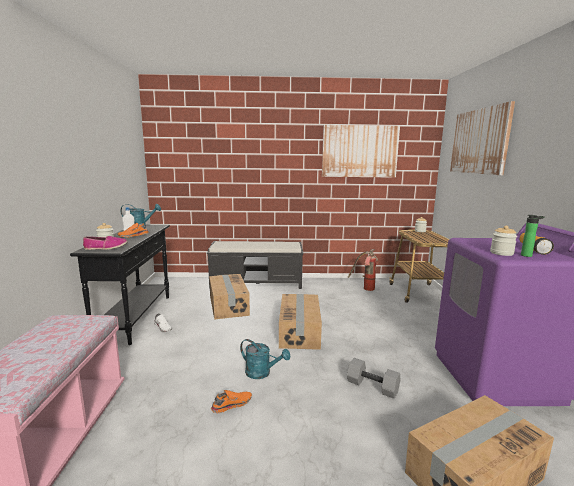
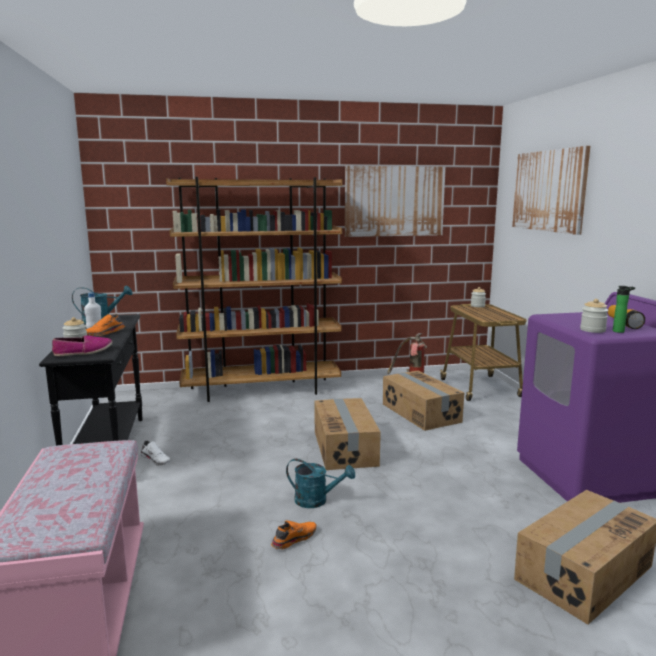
camera: 10 degrees left, 0 degrees up
(228, 305) = (234, 423): cardboard box -> cardboard box (420, 413)
(257, 283) = (262, 390): black bench -> brown bookcase
(371, 387) = (454, 501): grey dumbbell -> none

